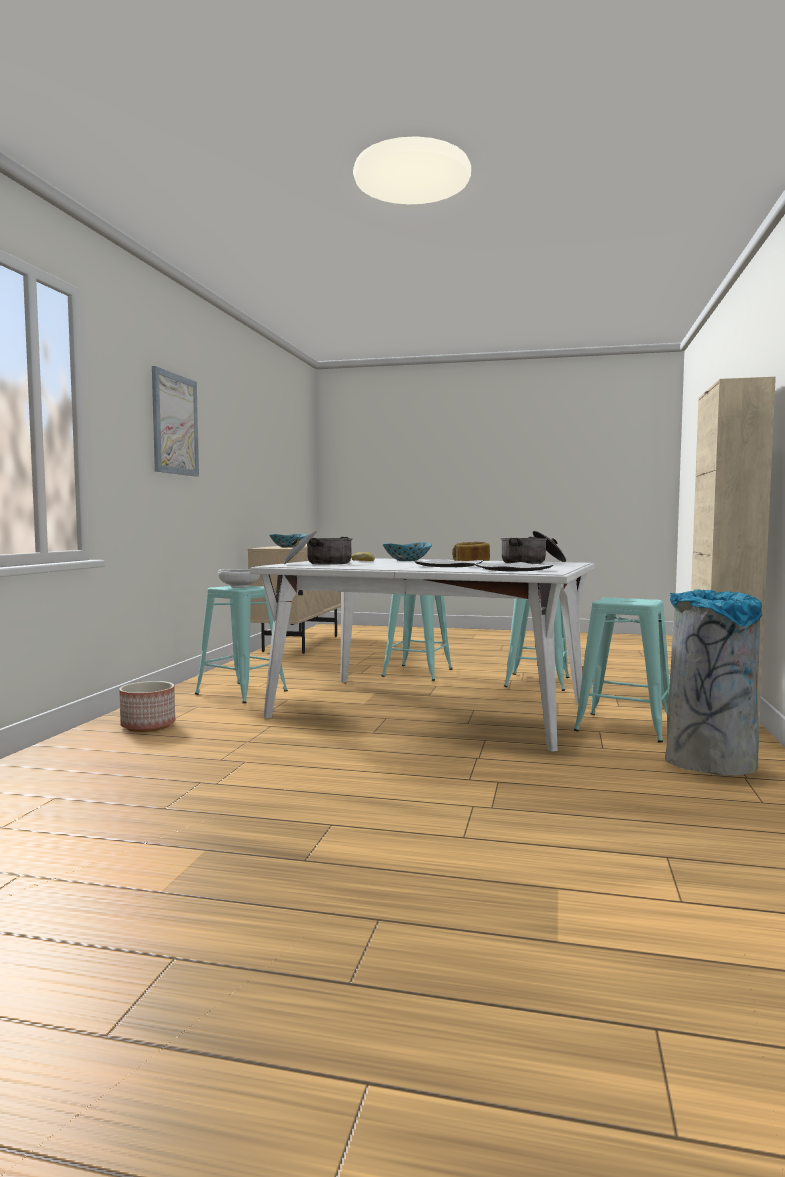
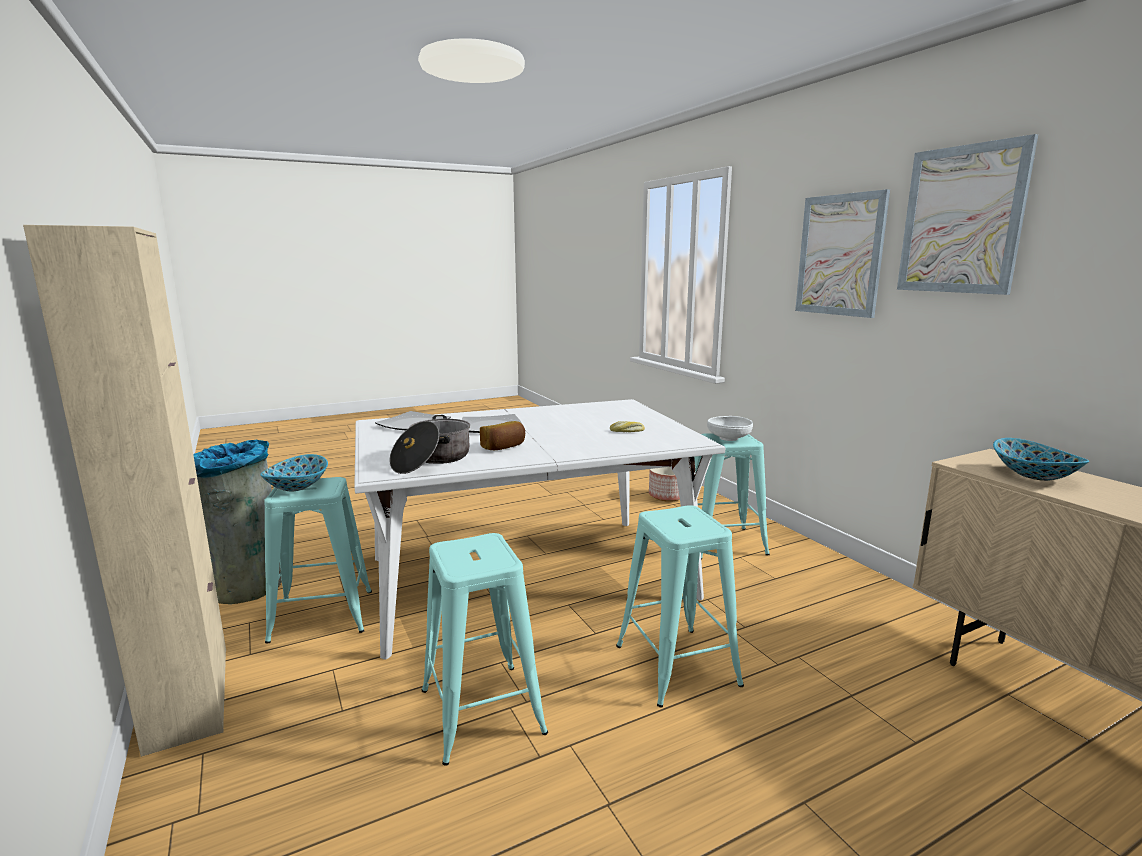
camera: 140 degrees right, 10 degrees up
(219, 415) = (961, 220): none -> picture
(319, 563) = (619, 413): cooking pot -> none
(407, 560) = (590, 442): bowl -> bowl (296, 487)

